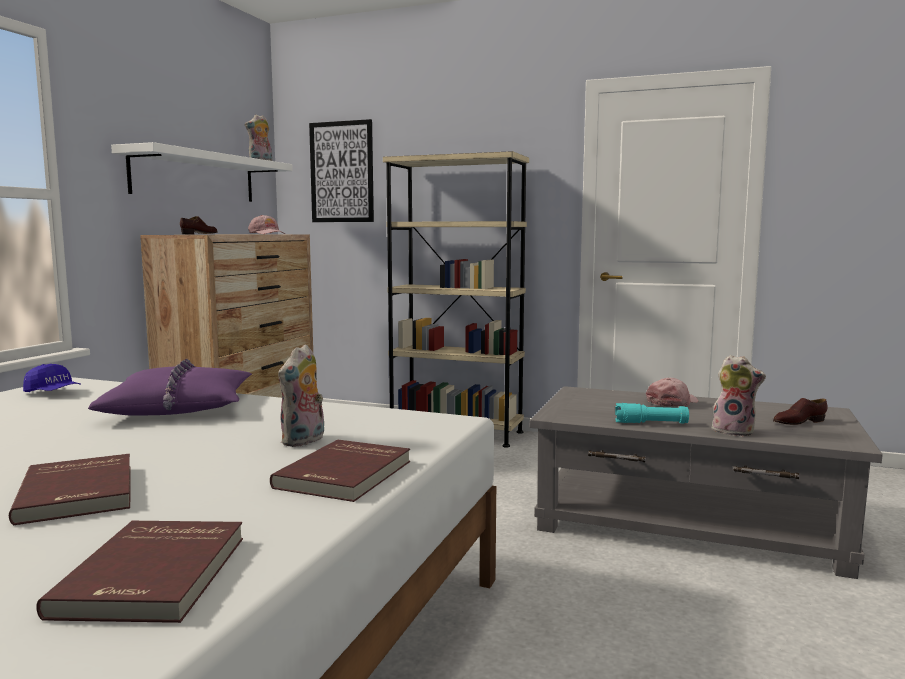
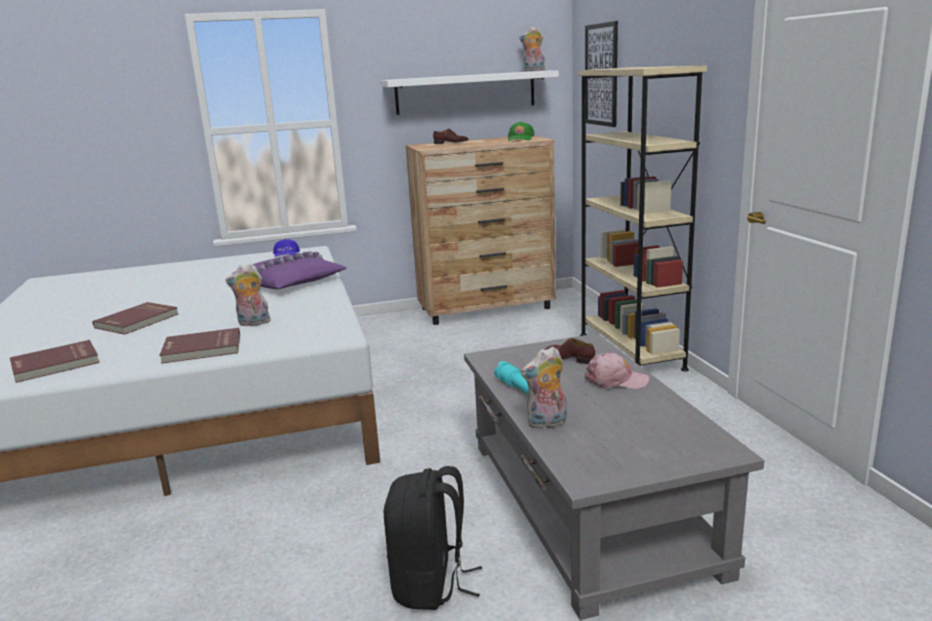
camera: 55 degrees right, 10 degrees up
(267, 234) = (520, 139): pink cap -> green cap
(734, 431) = (547, 424): plush toy -> plush toy turned 75 degrees clockwise
(767, 622) = (431, 585): none -> black backpack
(798, 422) = (636, 444): brown shoe -> brown shoe (569, 358)

